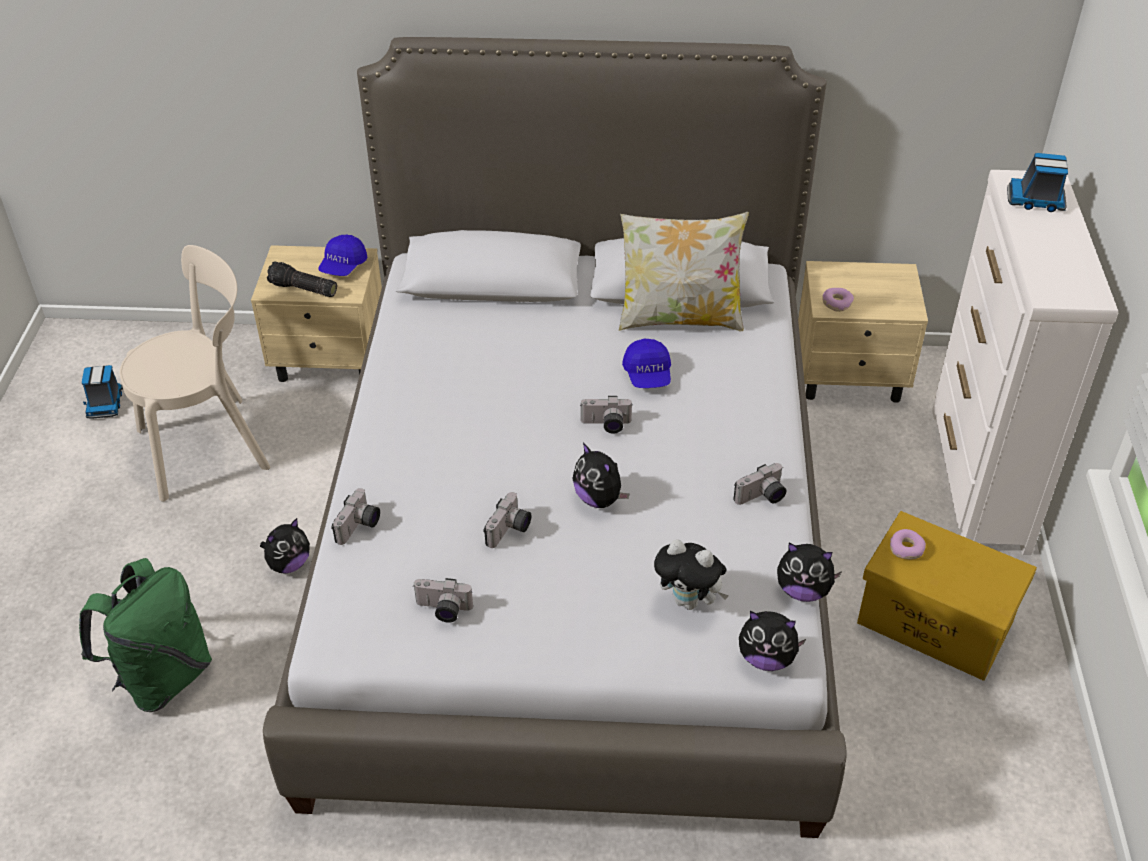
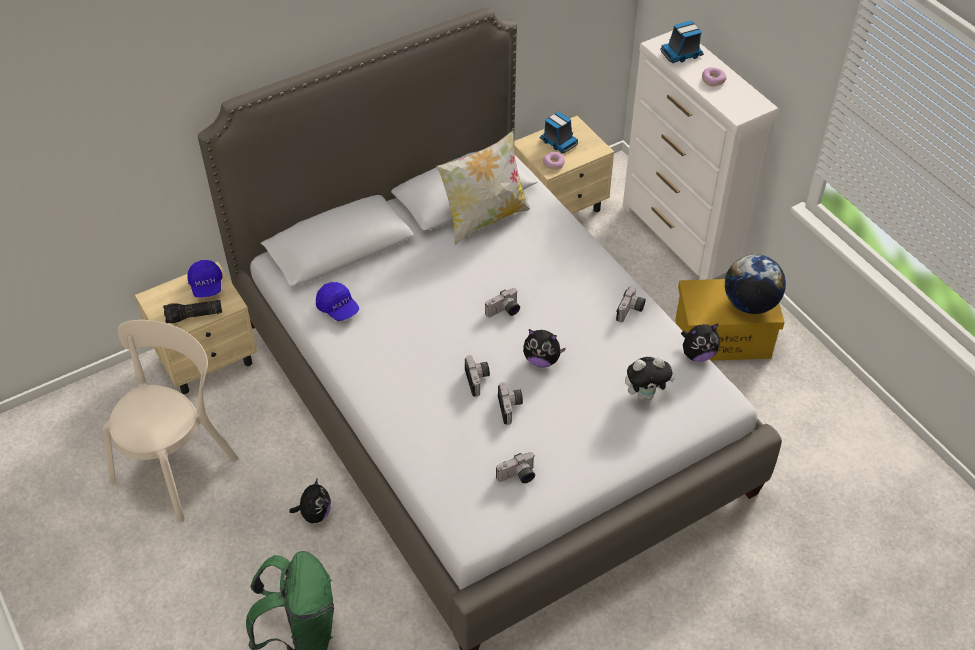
camera: 35 degrees left, 5 degrees up
(105, 403) = (63, 477): toy truck -> toy truck (558, 141)
(359, 527) = (417, 455): camera -> camera (478, 380)
(648, 375) = (499, 266): blue cap -> blue cap (338, 308)
(766, 658) = (712, 403): plush toy -> none
(906, 548) = (700, 302): donut -> donut (713, 80)
(974, 584) = (750, 304): none -> globe

